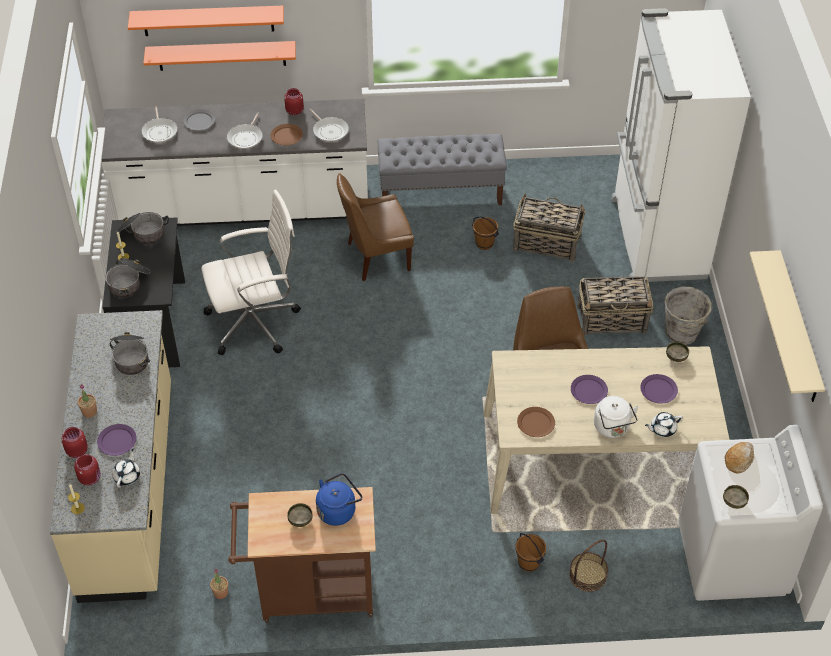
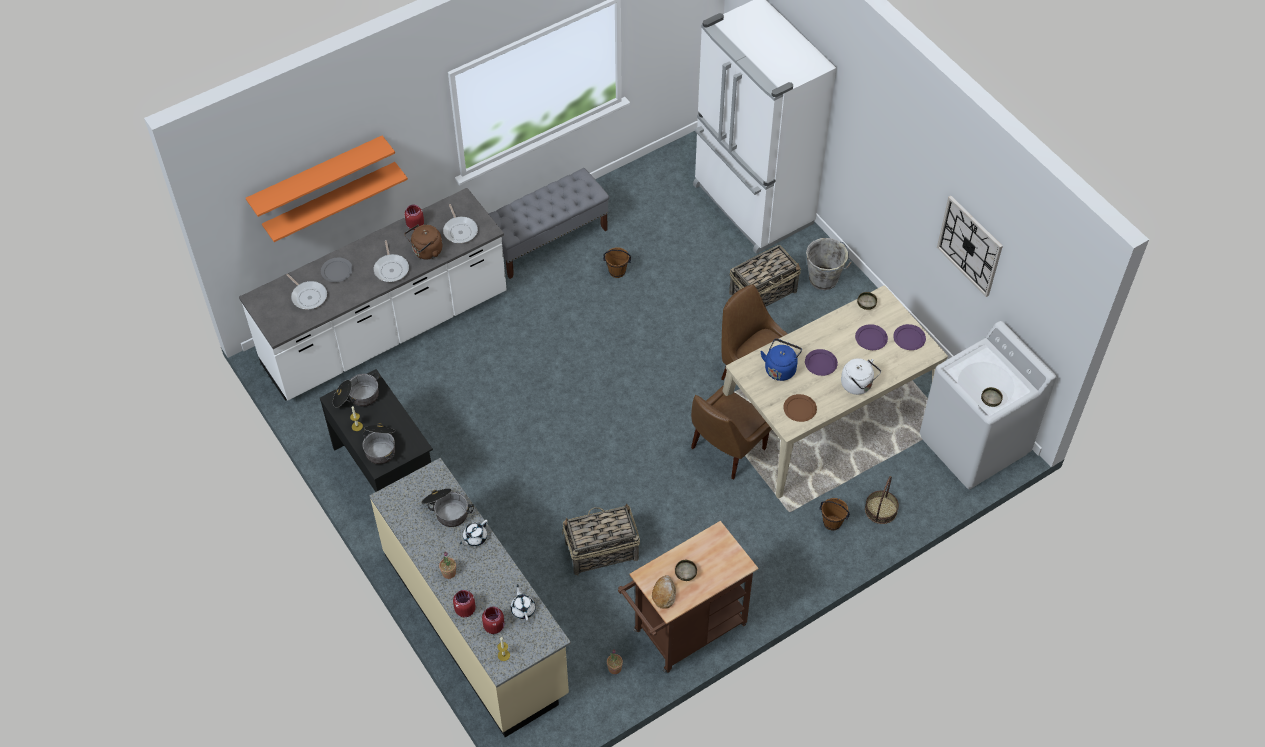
camera: 30 degrees left, 5 degrees up
(117, 441) = (492, 585): purple plate -> purple plate (909, 338)
(255, 322) = (474, 430): white office chair -> none
(286, 136) = (426, 251): brown plate -> brown kettle
(329, 130) = (460, 230): frying pan -> frying pan turned 45 degrees clockwise
(338, 510) = (708, 552): blue kettle -> blue kettle (780, 368)
(375, 257) = (534, 325): brown chair -> brown chair (726, 450)
(546, 243) = (666, 248): basket -> basket (600, 551)
(662, 429) = (894, 368): white teapot -> white teapot (474, 538)
(739, 460) = (973, 367): bread -> bread (664, 594)
(798, 329) = (970, 245): beige shelf -> wall clock

